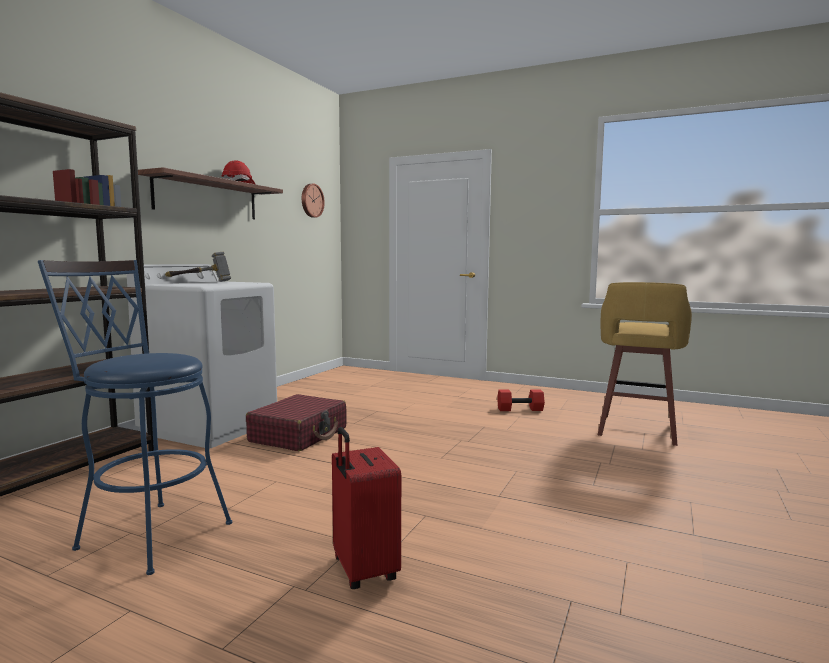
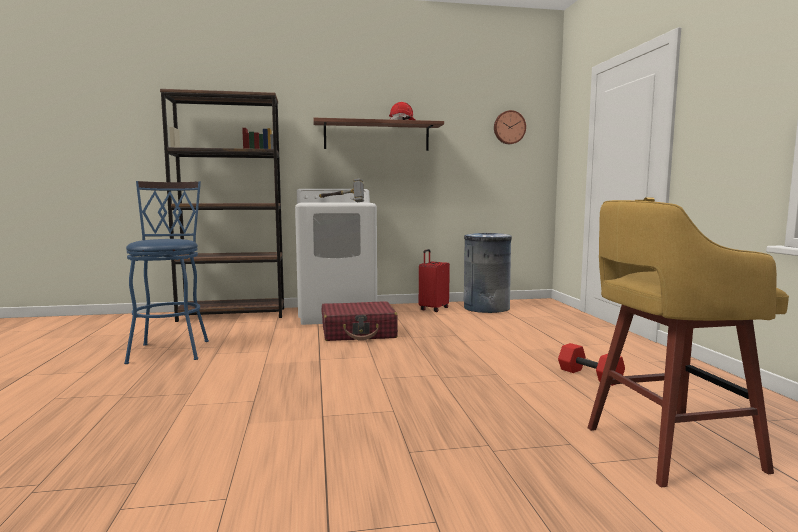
camera: 55 degrees right, 0 degrees up
(325, 384) = (486, 308): none -> grey trash can
(363, 570) = (152, 404): red suitcase -> red suitcase (433, 309)

